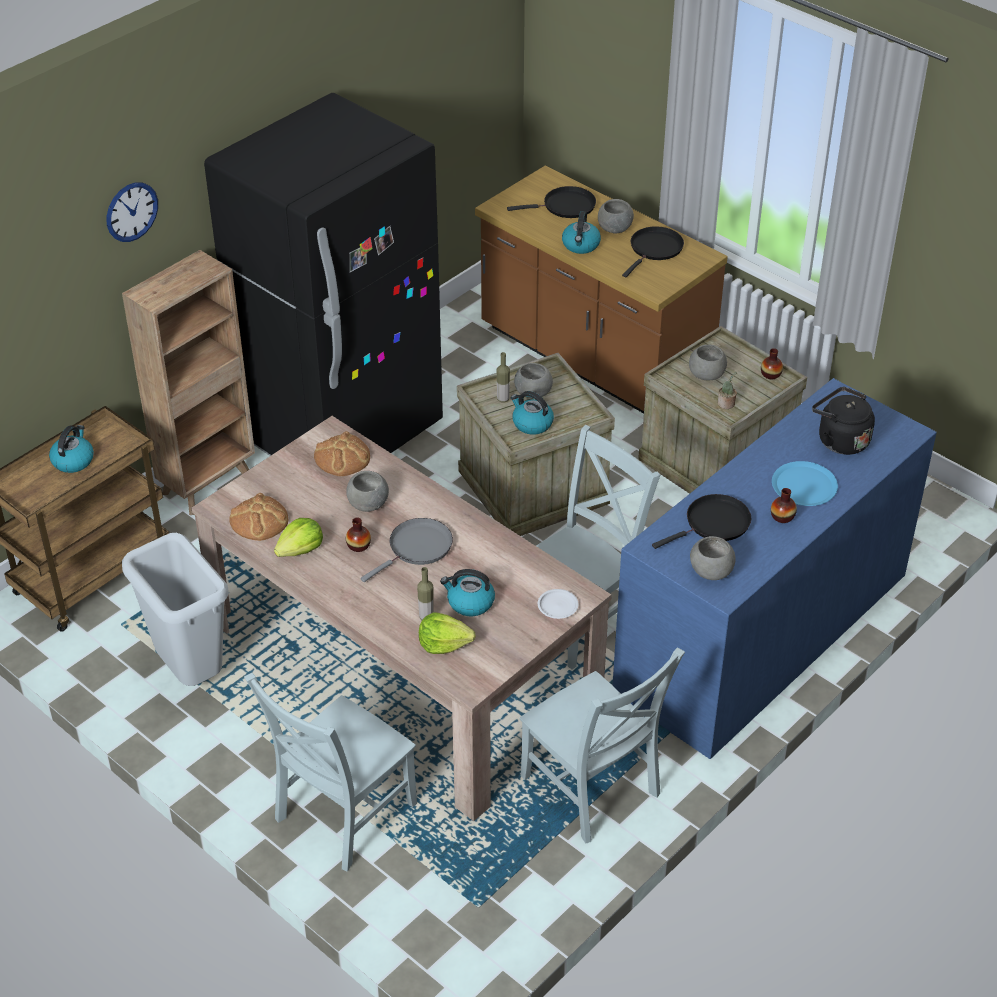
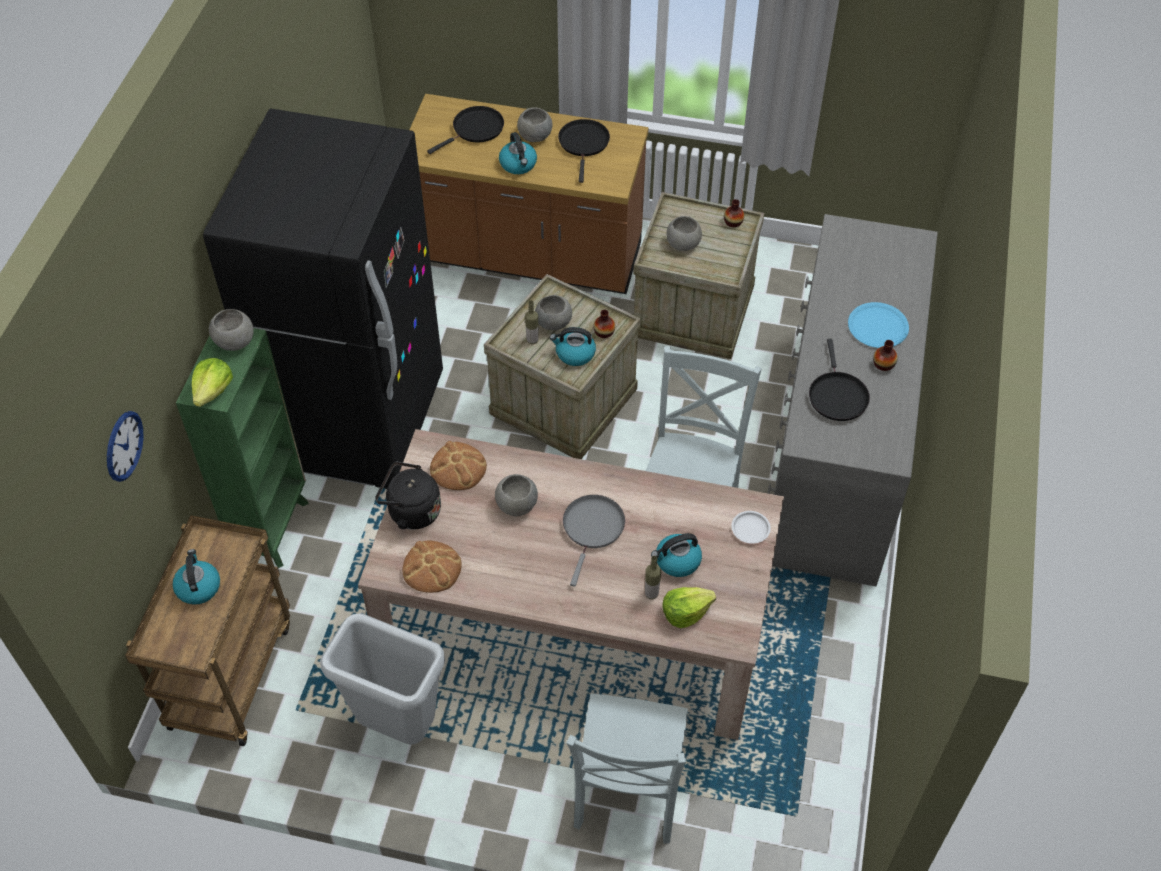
camera: 30 degrees left, 10 degrees up
(131, 211) = (162, 319): wall clock -> wall clock (124, 446)
(209, 483) = (273, 527): brown bookcase -> green bookcase
(301, 550) = (492, 580): lettuce -> lettuce (213, 391)
(358, 545) = (540, 551): vase -> vase (604, 332)
(593, 790) = (809, 661): grey chair -> none
(710, 572) = (868, 443): grey bowl -> grey bowl (234, 342)
(714, 524) = (837, 395): black frying pan -> black frying pan turned 150 degrees clockwise
(726, 404) = (719, 265): potted plant -> none
(762, 632) = (836, 452): blue dresser -> grey dresser
(840, 440) = (873, 271): black kettle -> black kettle (411, 511)

